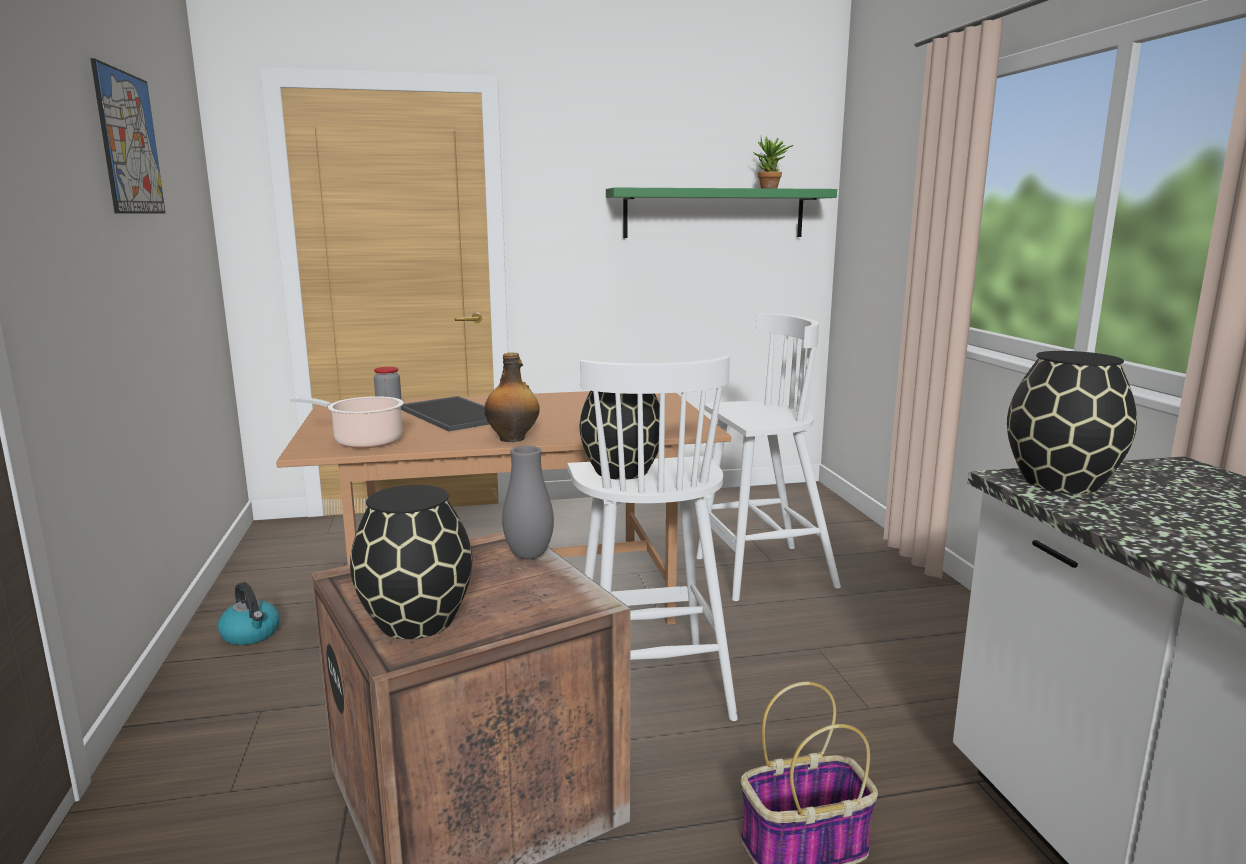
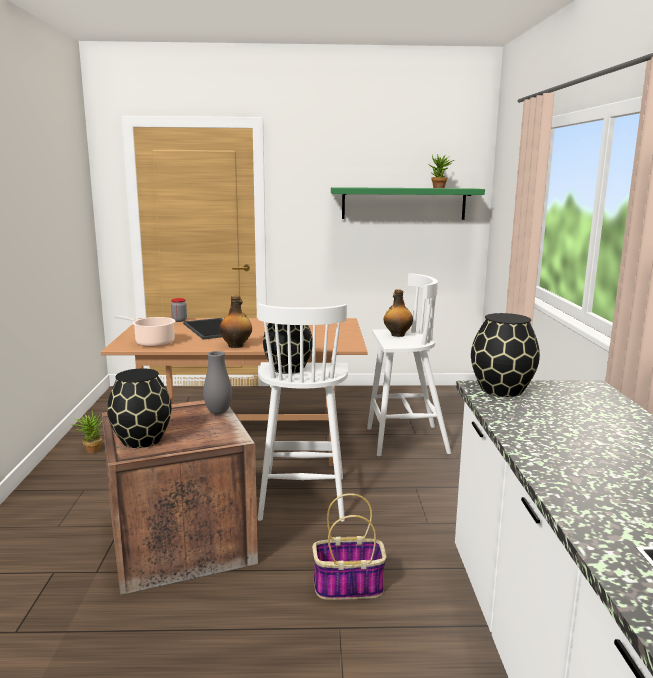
camera: 10 degrees right, 0 degrees up
(129, 143) = (38, 170): picture -> none
(251, 634) = (90, 450): kettle -> potted plant
(748, 409) = (397, 335): none -> bottle

